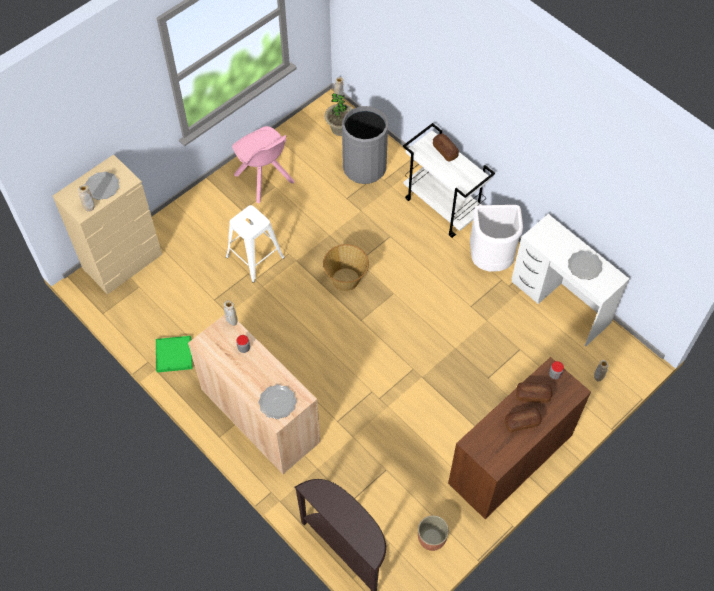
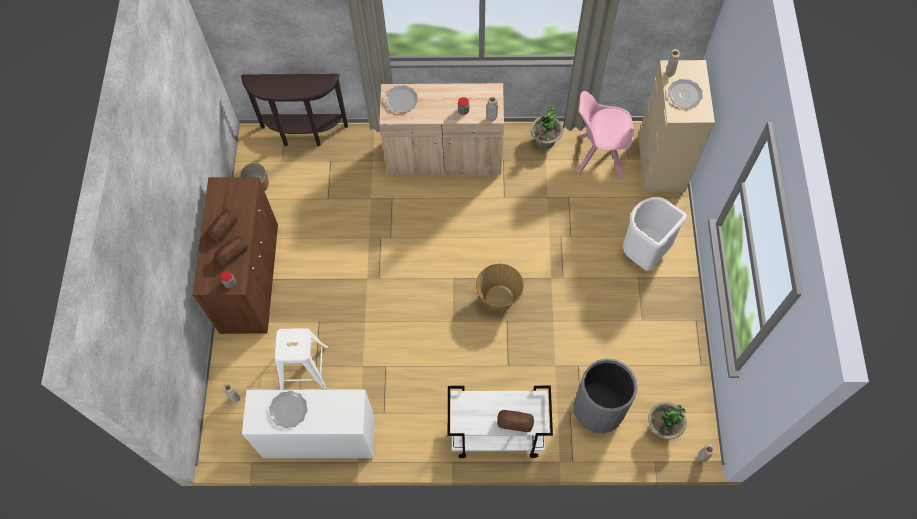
camera: 135 degrees right, 5 degrees up
(174, 355) = (545, 141): green tray -> potted plant
(254, 257) = (582, 251): white stool -> white stool (305, 367)
(265, 180) = (656, 318): pink chair -> pink chair (599, 155)
(490, 260) = (409, 422): white trash can -> white trash can (644, 252)

